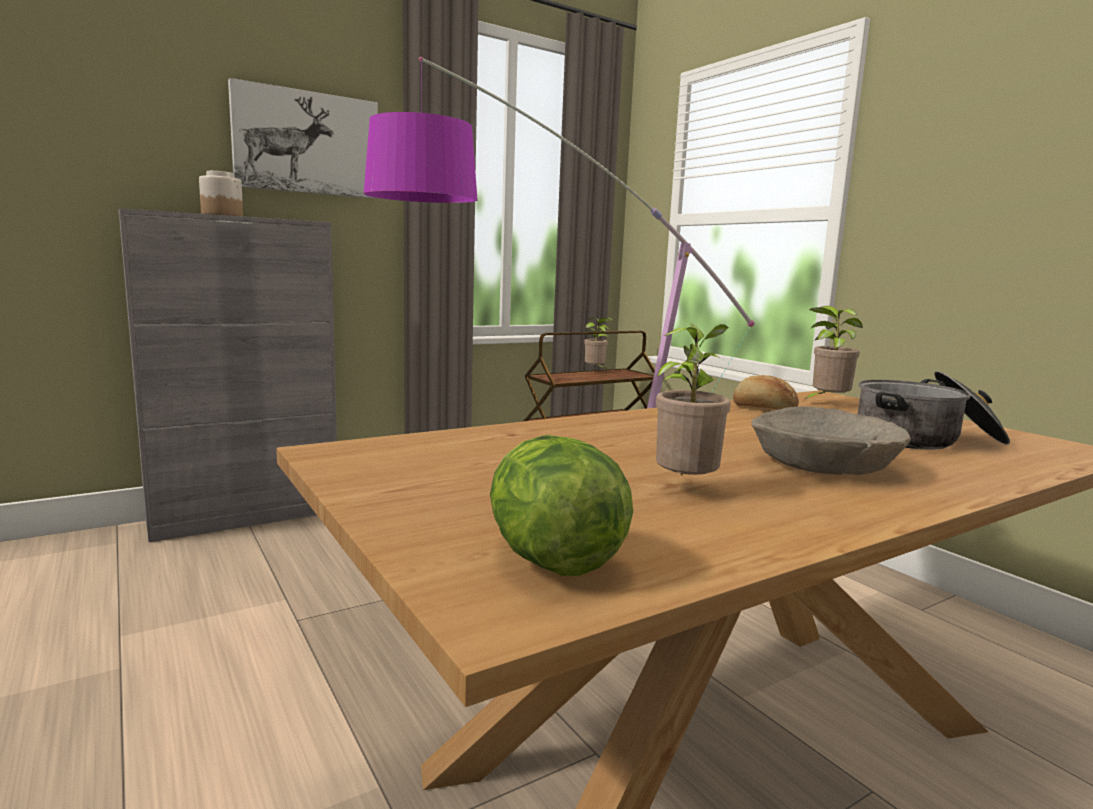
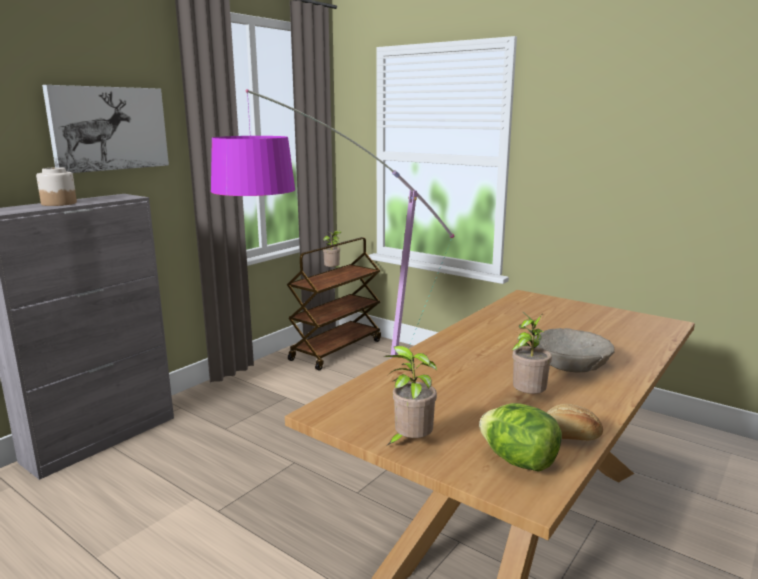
camera: 20 degrees left, 5 degrees up
(763, 409) = (505, 316): bread -> bread (570, 436)
(826, 403) = (531, 304): potted plant -> potted plant (410, 443)
(926, 439) = (600, 330): cooking pot -> none

